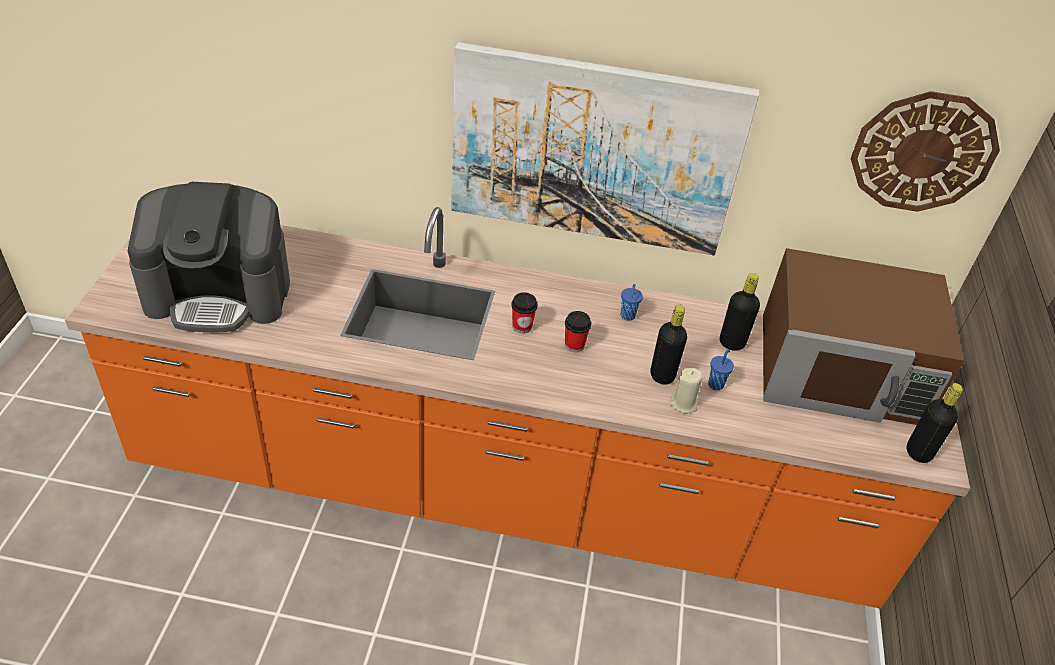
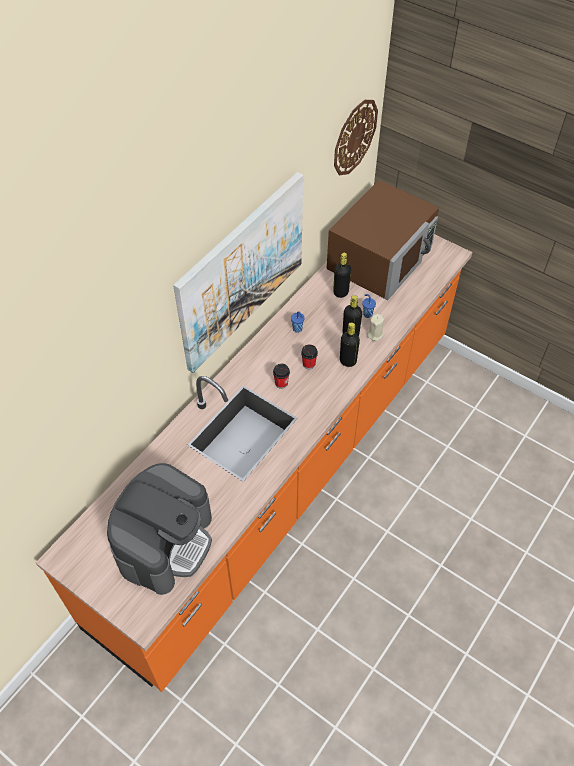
camera: 60 degrees left, 10 degrees up
(918, 452) = (445, 258): black bottle -> black bottle (348, 361)

